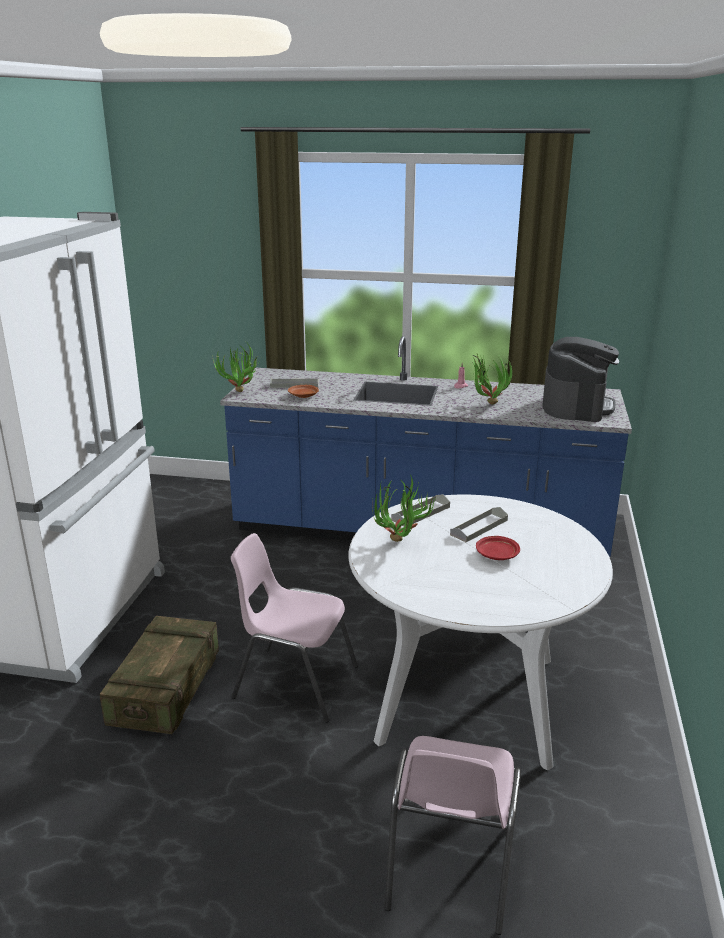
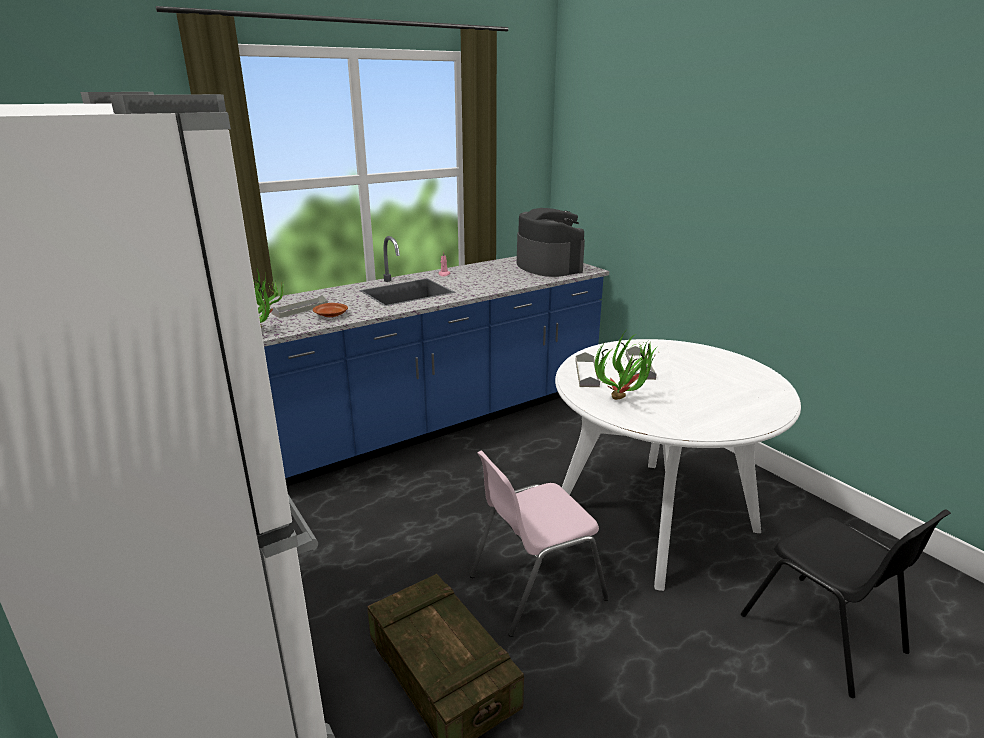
camera: 45 degrees left, 0 degrees up
(449, 865) = (824, 634): pink chair -> black chair
(486, 404) = (492, 281): potted plant -> none
(497, 554) = (688, 378): red plate -> none

